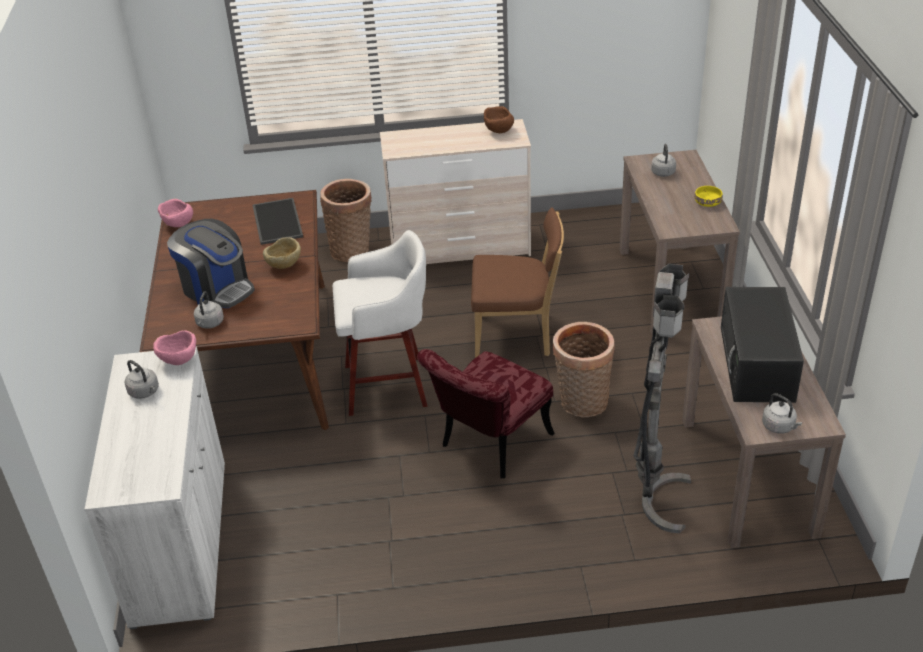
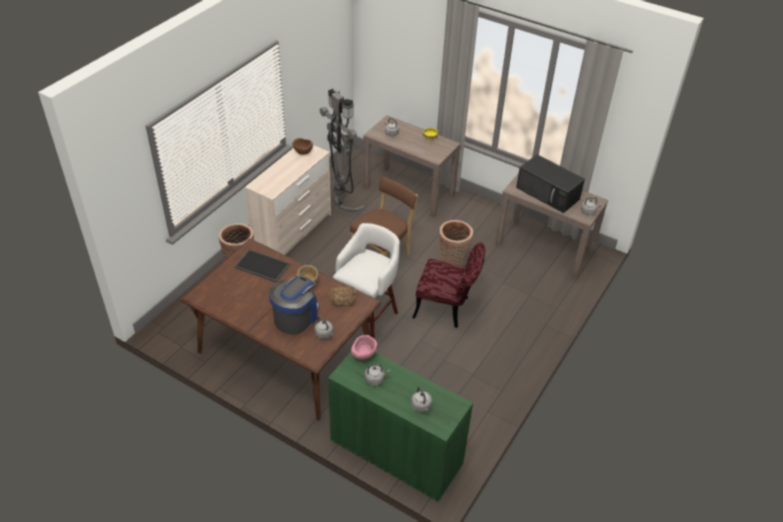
camera: 55 degrees left, 5 degrees up
(130, 455) = (421, 406): none -> grey kettle
(178, 225) = (212, 303): pink bowl -> none
(181, 542) = (396, 452): white cabinet -> green cabinet
(217, 289) = (296, 317): coffee machine -> coffee machine turned 45 degrees counterclockwise
(289, 303) = (342, 298): none -> bread
(489, 446) = (447, 308): red chair -> red chair turned 60 degrees counterclockwise
(652, 500) = (530, 282): grey floor lamp -> grey floor lamp (342, 205)

